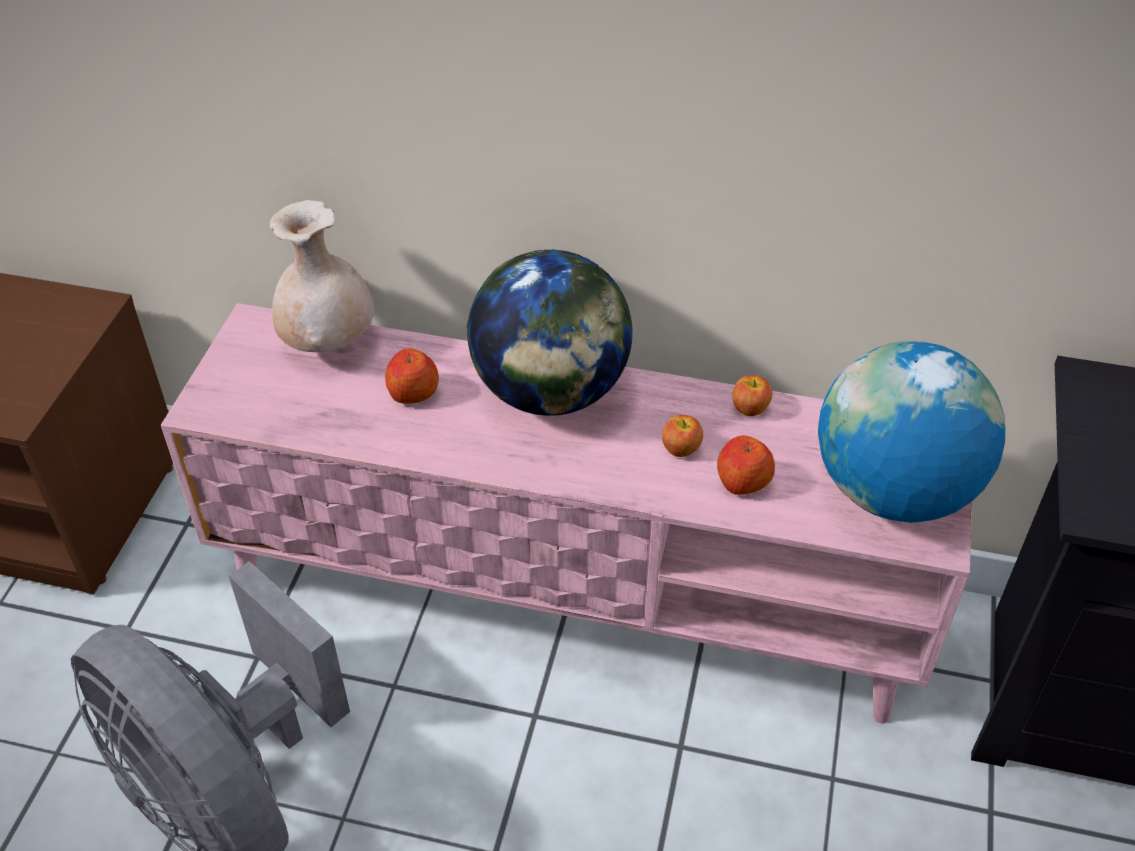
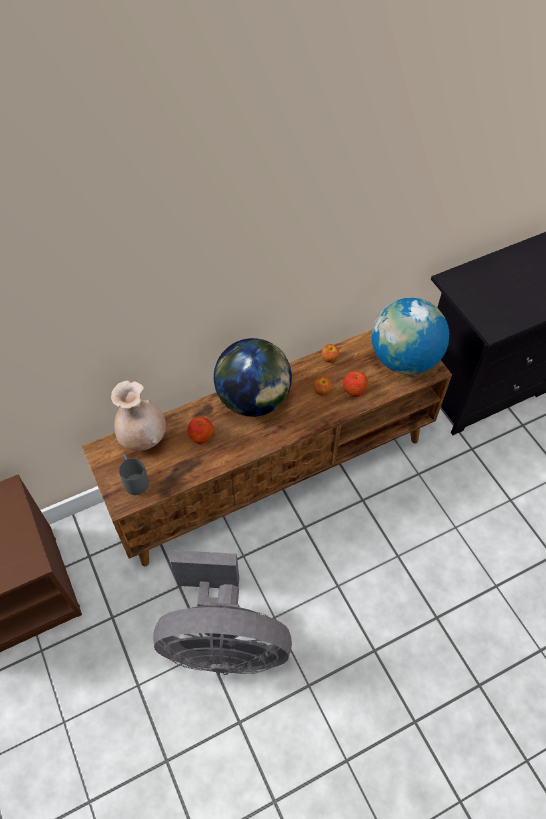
camera: 40 degrees left, 10 degrees up
(252, 390) = (134, 479): none -> grey mug
(570, 594) = (273, 472): pink tv stand -> brown tv stand

